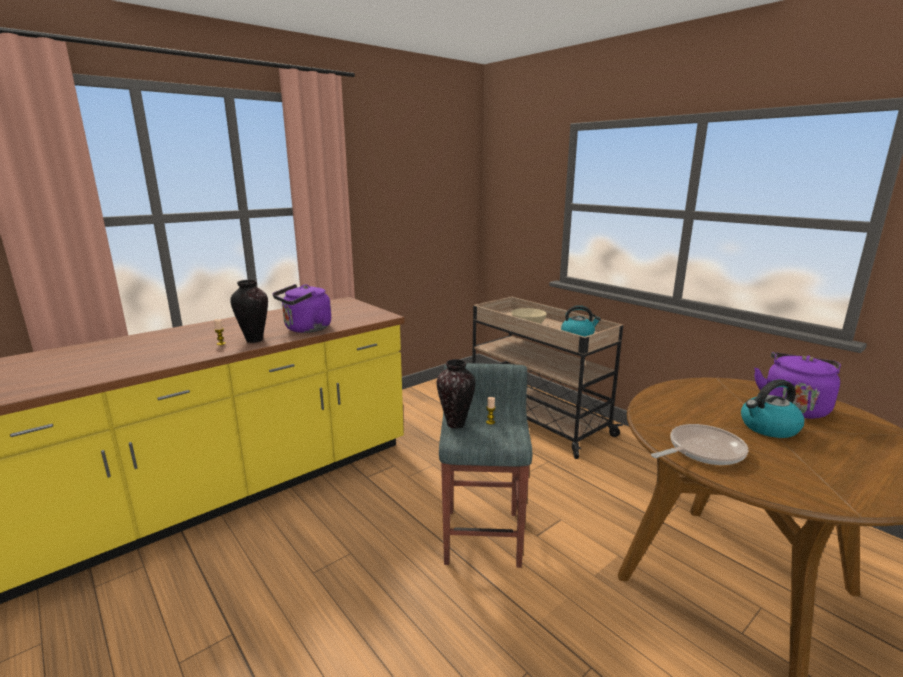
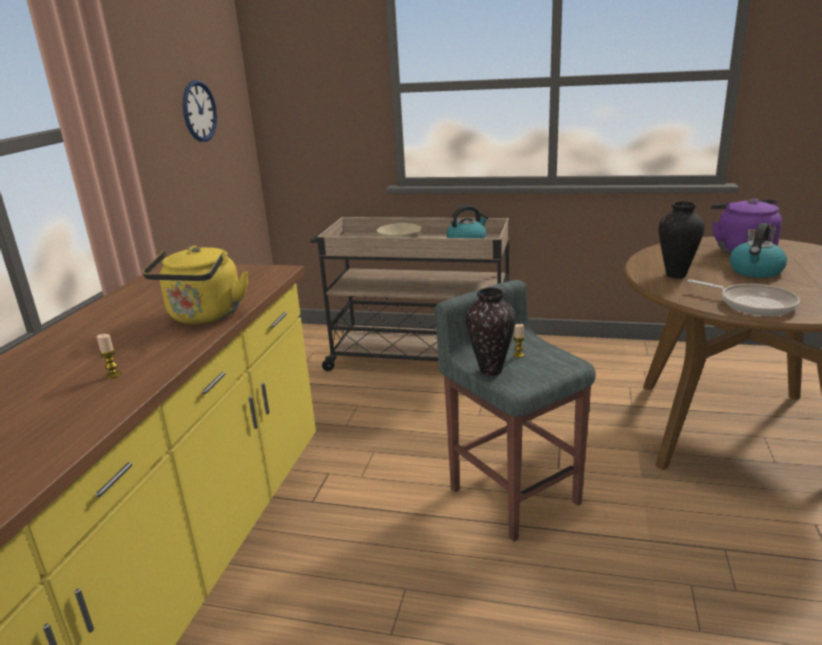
camera: 35 degrees left, 5 degrees up
(254, 340) = (157, 353): vase -> vase (675, 275)
(305, 329) = (204, 316): purple kettle -> yellow kettle
(426, 208) = (199, 111): none -> wall clock
(702, 451) = (752, 304): frying pan -> frying pan turned 105 degrees clockwise

